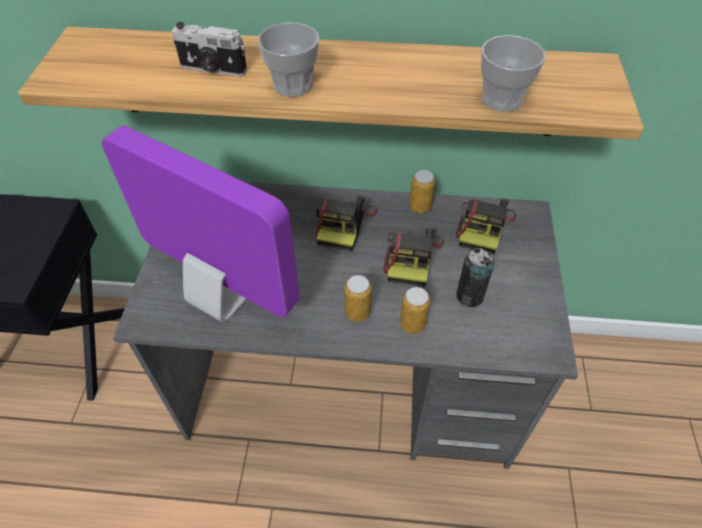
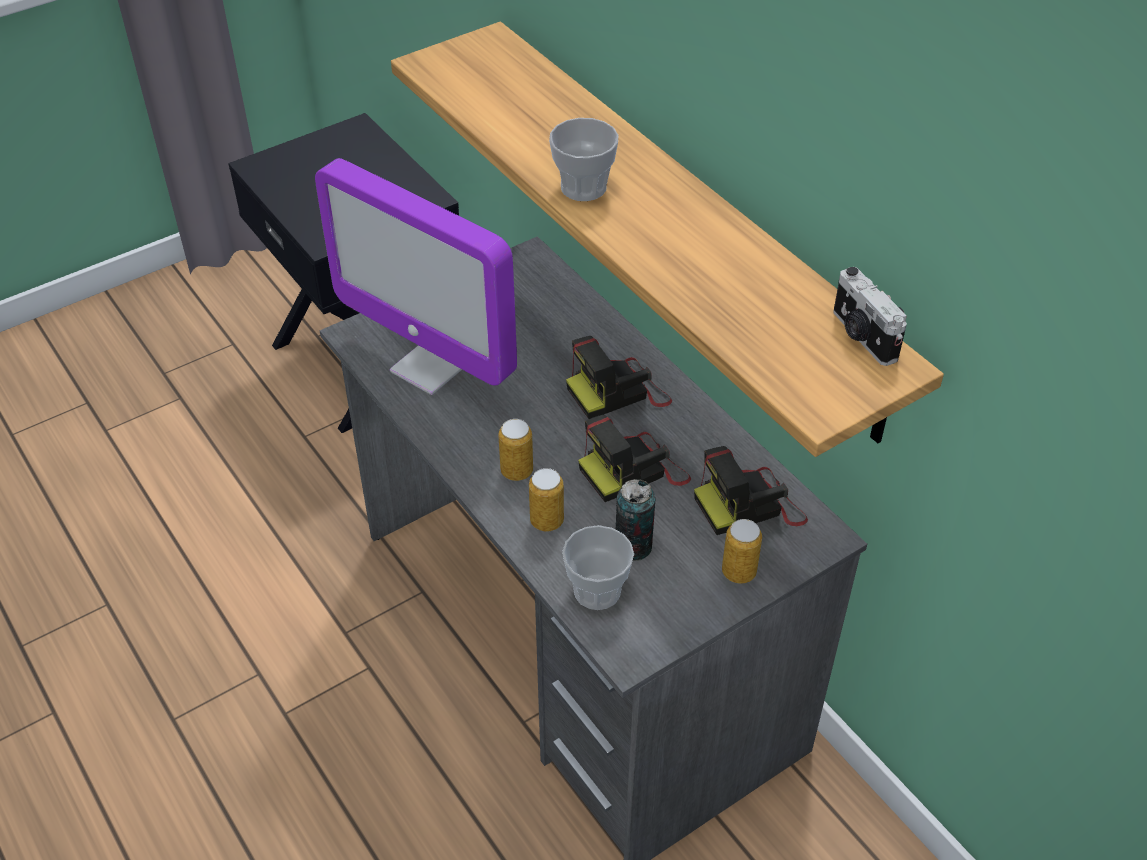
camera: 50 degrees right, 5 degrees down
(213, 69) = (546, 132): camera -> camera (862, 336)
(221, 297) = (431, 366): monitor -> monitor turned 135 degrees clockwise
(420, 207) = (716, 436): can -> can (739, 572)
(501, 99) = (734, 324): cup -> cup (597, 591)

